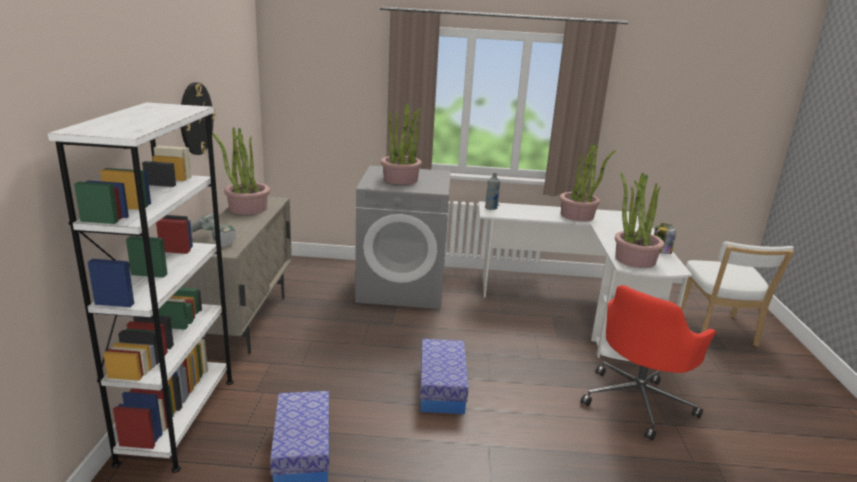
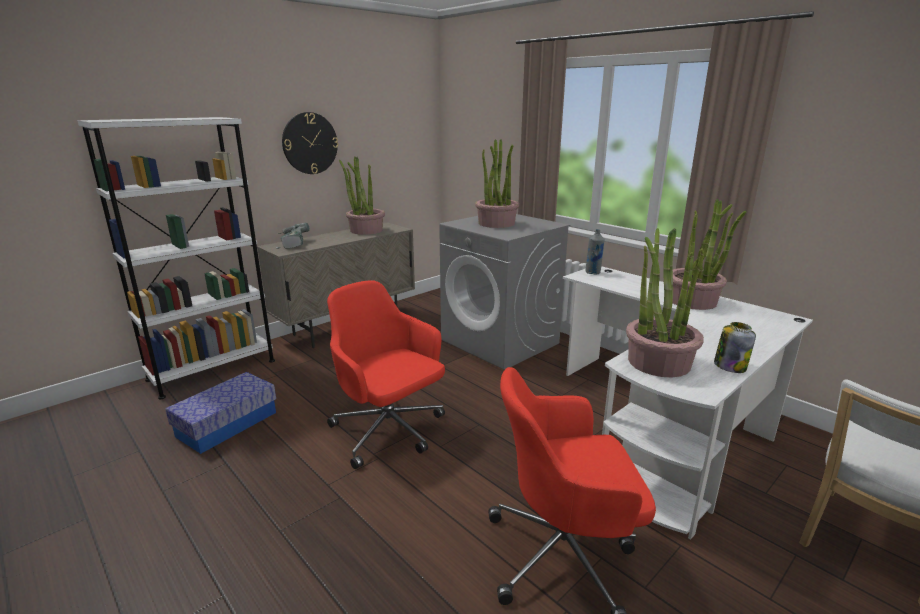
camera: 45 degrees right, 0 degrees up
(441, 388) = (389, 431): storage box -> red office chair

